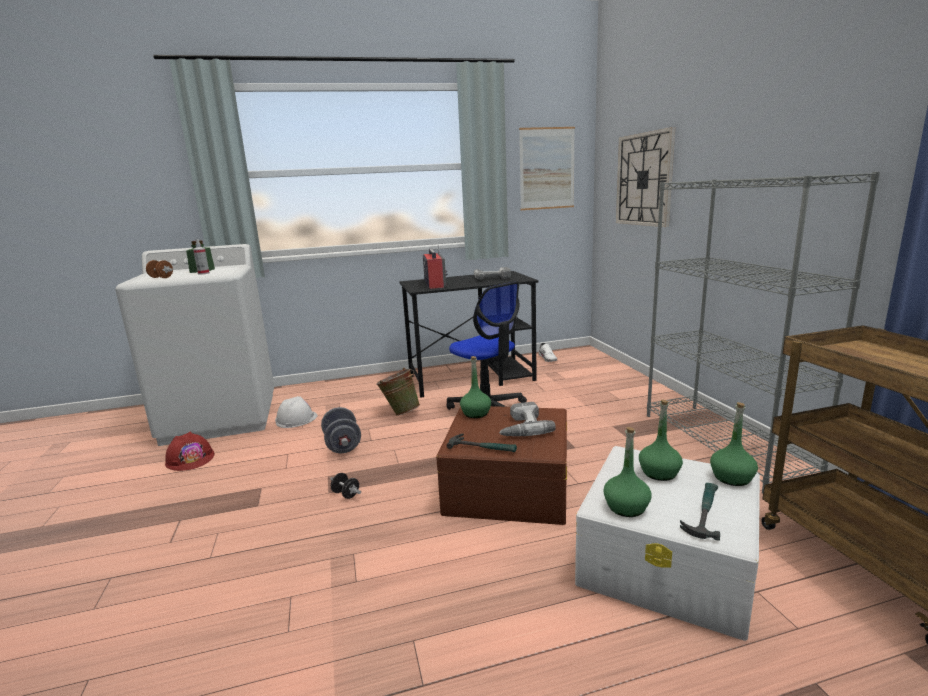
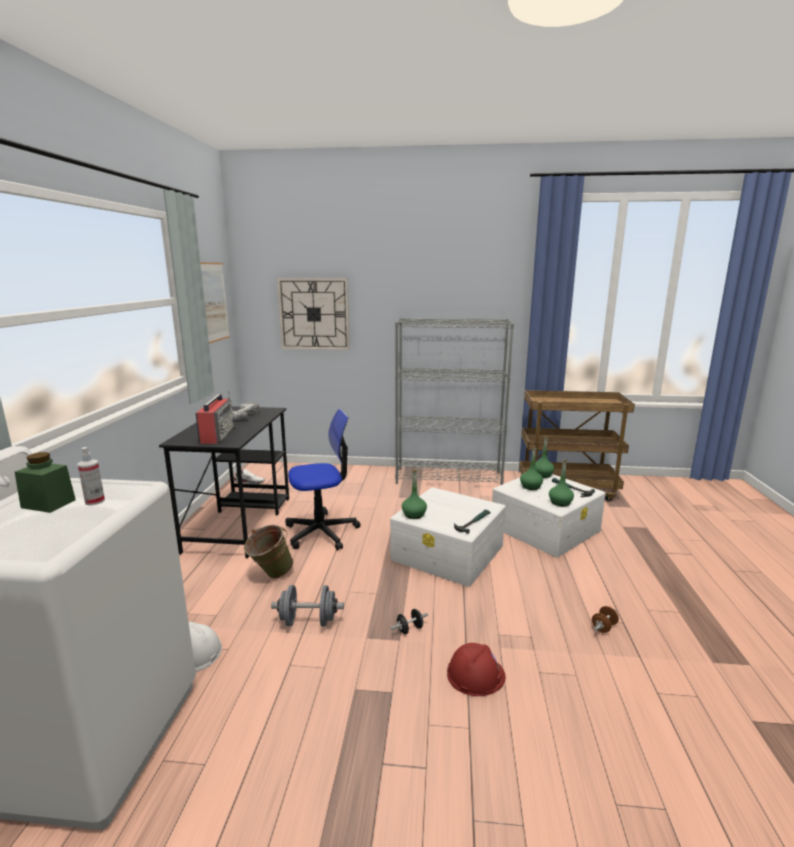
camera: 70 degrees left, 0 degrees up
(161, 278) = (62, 532): brown dumbbell -> brown dumbbell (604, 627)
(190, 459) = (211, 769): red hard hat -> red hard hat (475, 674)
(434, 284) = (217, 435): radio -> radio turned 75 degrees clockwise
(507, 486) = (448, 552): brown storage box -> white storage box
(521, 427) = (450, 505): power drill -> none

